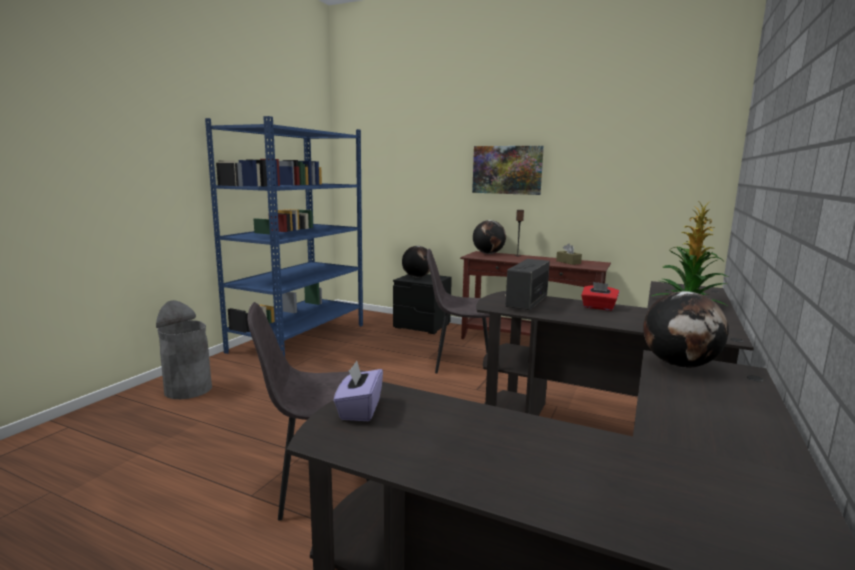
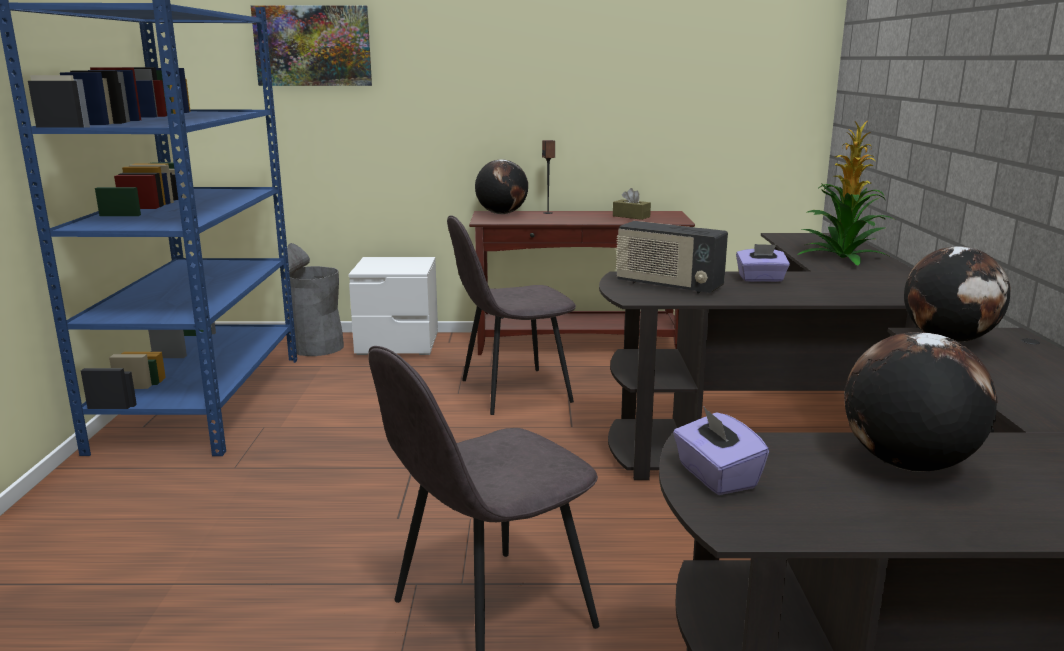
camera: 25 degrees left, 5 degrees up
(188, 389) = (82, 536): grey trash can -> grey trash can (317, 347)
(417, 277) = (382, 264): globe -> globe (906, 464)
(422, 325) = (398, 344): black nightstand -> white nightstand
(507, 170) = (518, 76): picture -> picture (313, 46)
(526, 303) = (668, 285): radio -> radio turned 60 degrees counterclockwise
(598, 307) = (761, 279): red tissue box -> purple tissue box

